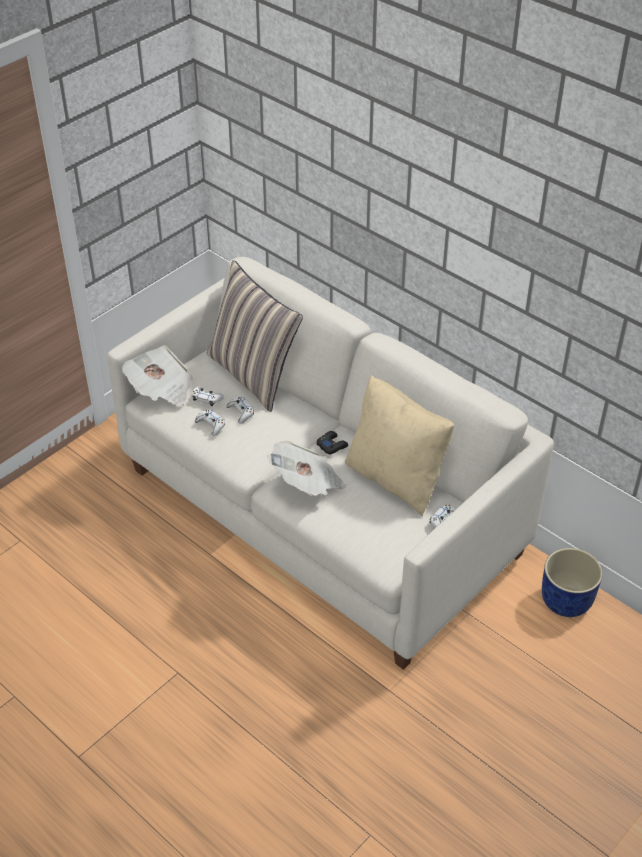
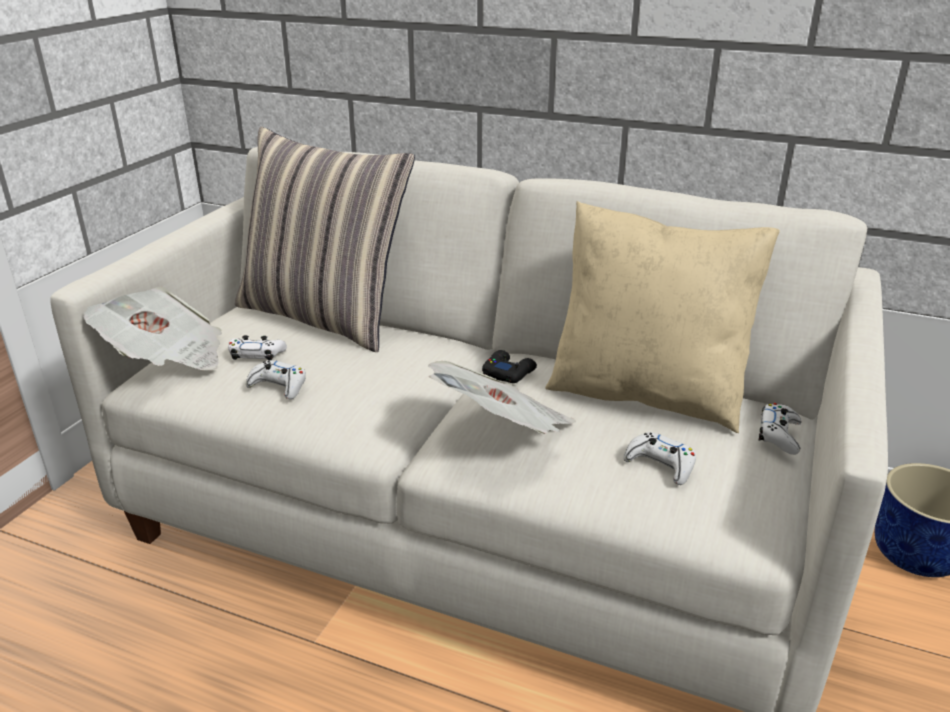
camera: 20 degrees left, 15 degrees down
(241, 412) = (326, 360): white game controller -> white game controller (660, 464)

